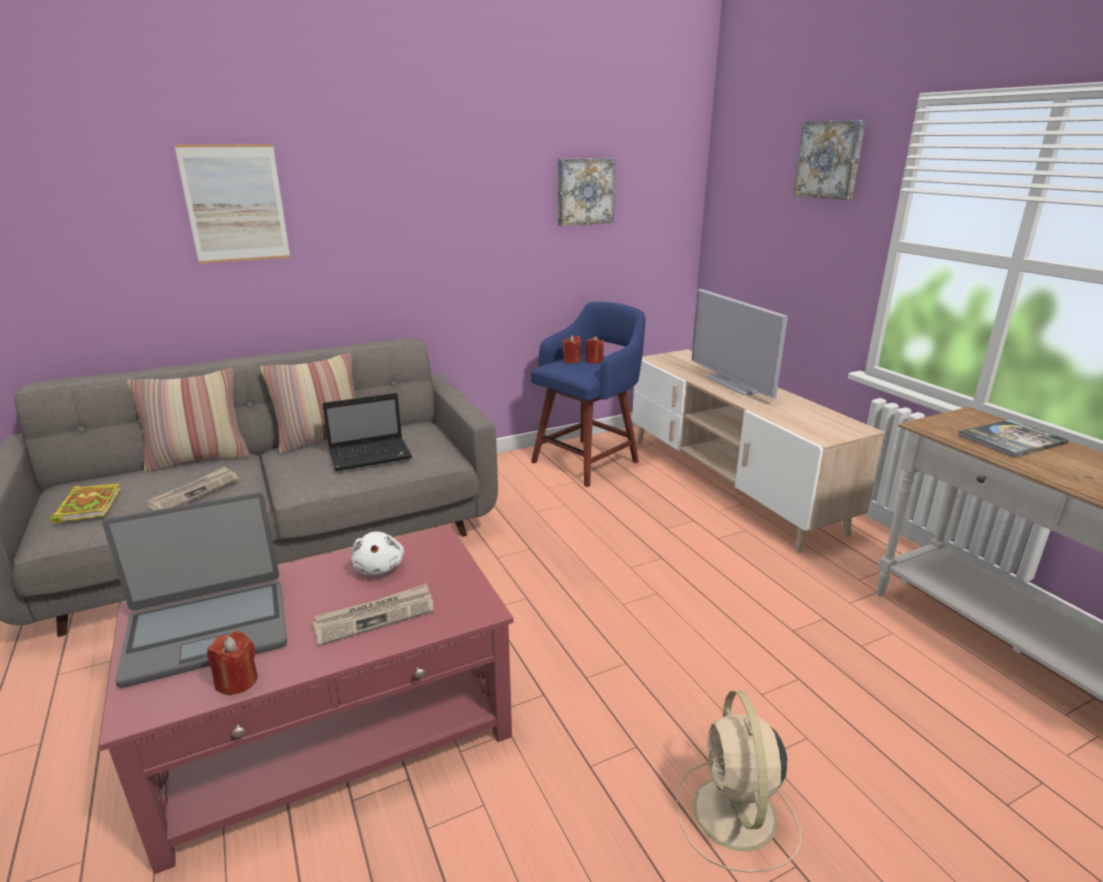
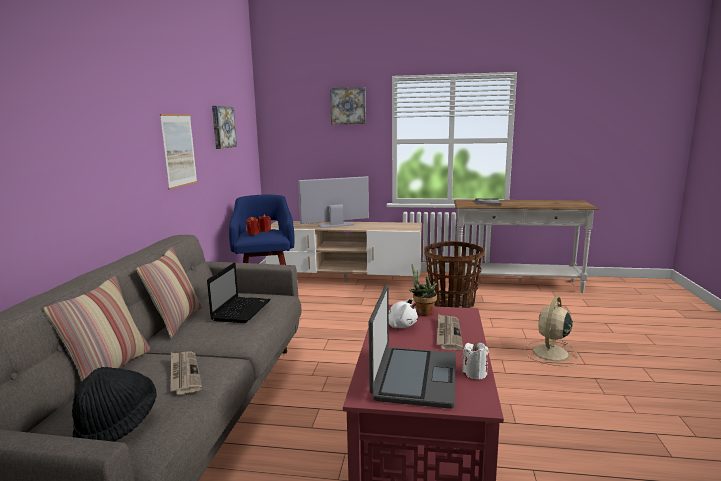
camera: 55 degrees left, 10 degrees down
(88, 505) = (117, 424): book -> black hat
(235, 204) = (64, 132): picture -> picture (179, 150)
(237, 681) = (475, 373): red candle -> white candle
(448, 570) = (422, 312): none -> potted plant
(733, 384) = (336, 225): television -> television turned 150 degrees clockwise
(735, 816) = (550, 353): beige fan -> beige fan turned 90 degrees clockwise
(799, 611) = (452, 303): none -> basket

